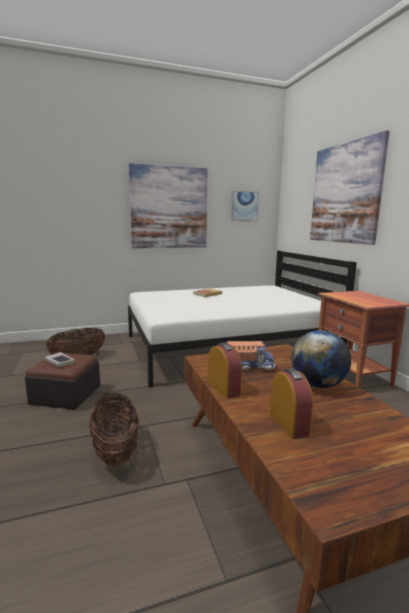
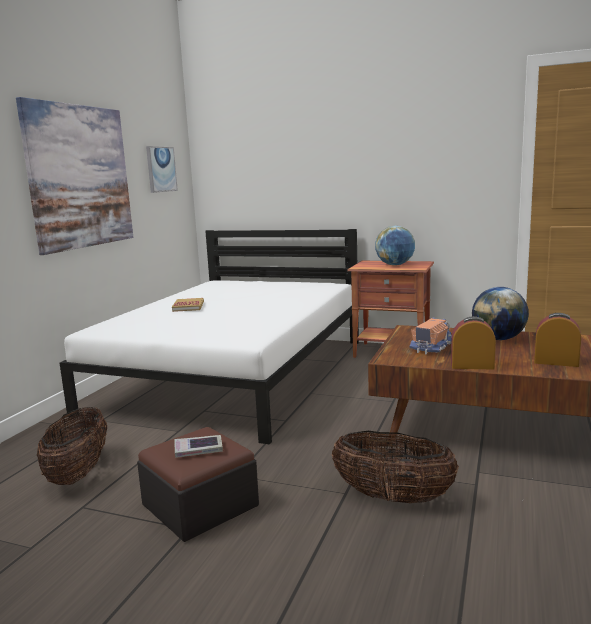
camera: 50 degrees left, 0 degrees up
(345, 193) = (322, 151): picture -> none
(363, 298) = (395, 265): none -> globe

